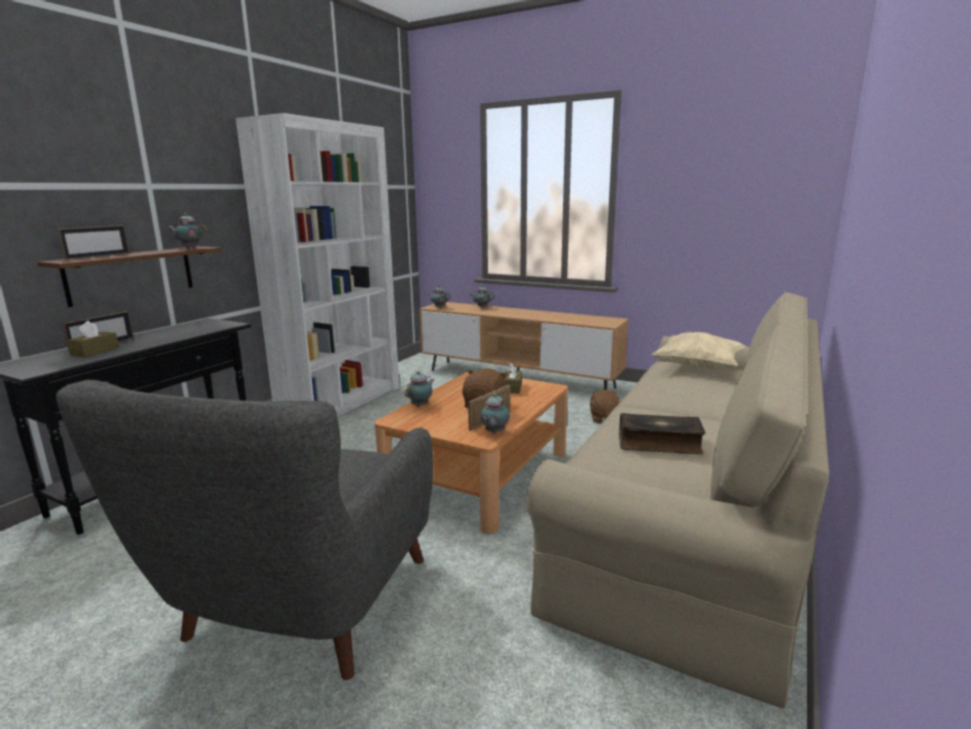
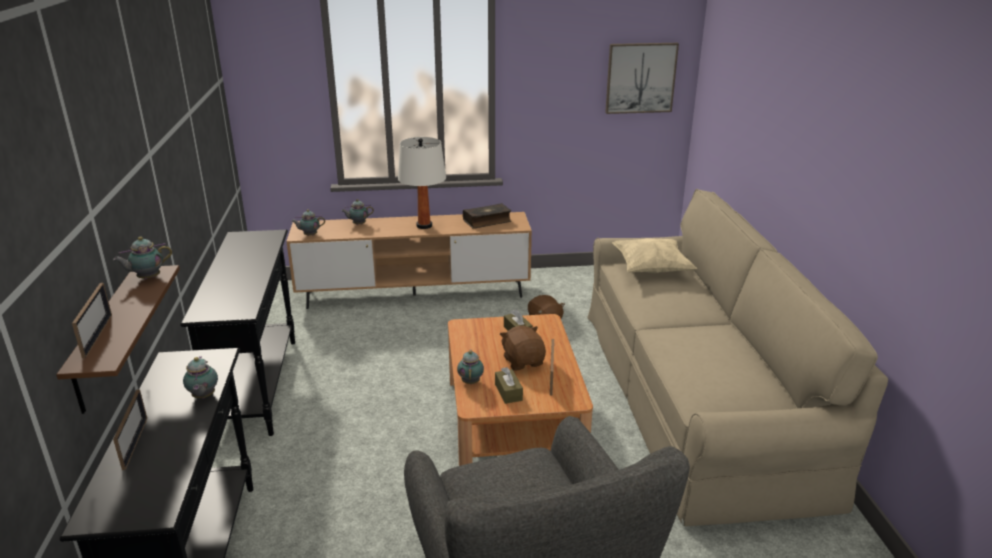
camera: 35 degrees left, 10 degrees up
(95, 351) = (156, 456): brown tissue box -> brown tissue box (508, 392)
(341, 401) = (259, 386): white bookcase -> black console table
(494, 433) = (572, 390): teapot -> teapot (203, 397)
(528, 314) = (424, 226): none -> white table lamp
(659, 443) = (719, 365): book -> book (487, 221)
(770, 190) = (640, 78): none -> picture

